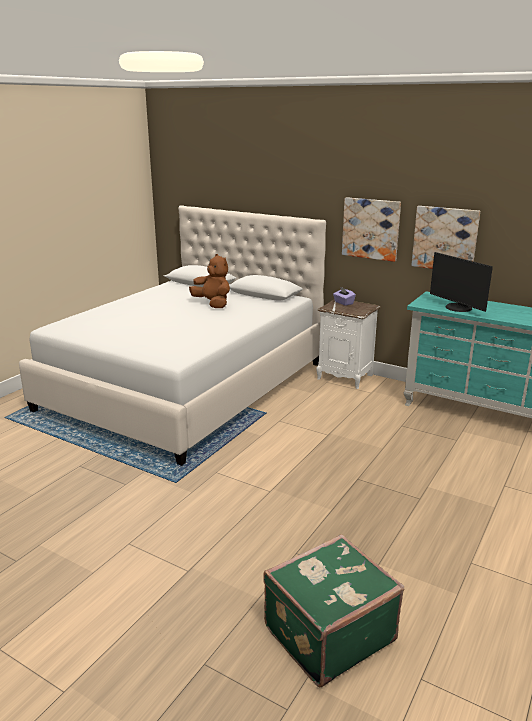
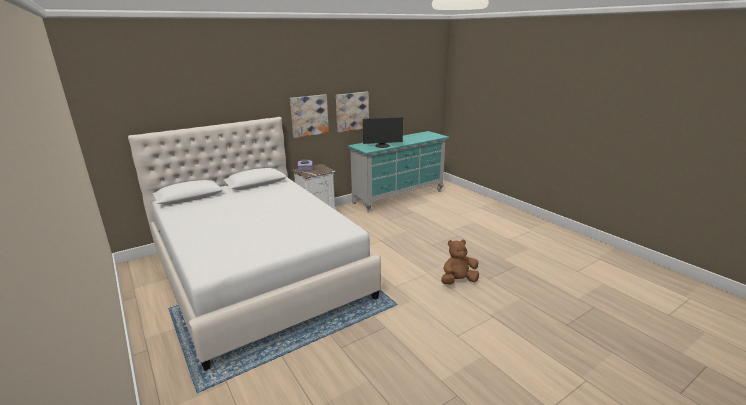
camera: 65 degrees left, 0 degrees up
(213, 304) = (251, 201): brown plush toy -> brown plush toy (458, 281)
(327, 632) = (548, 285): green suitcase -> none

